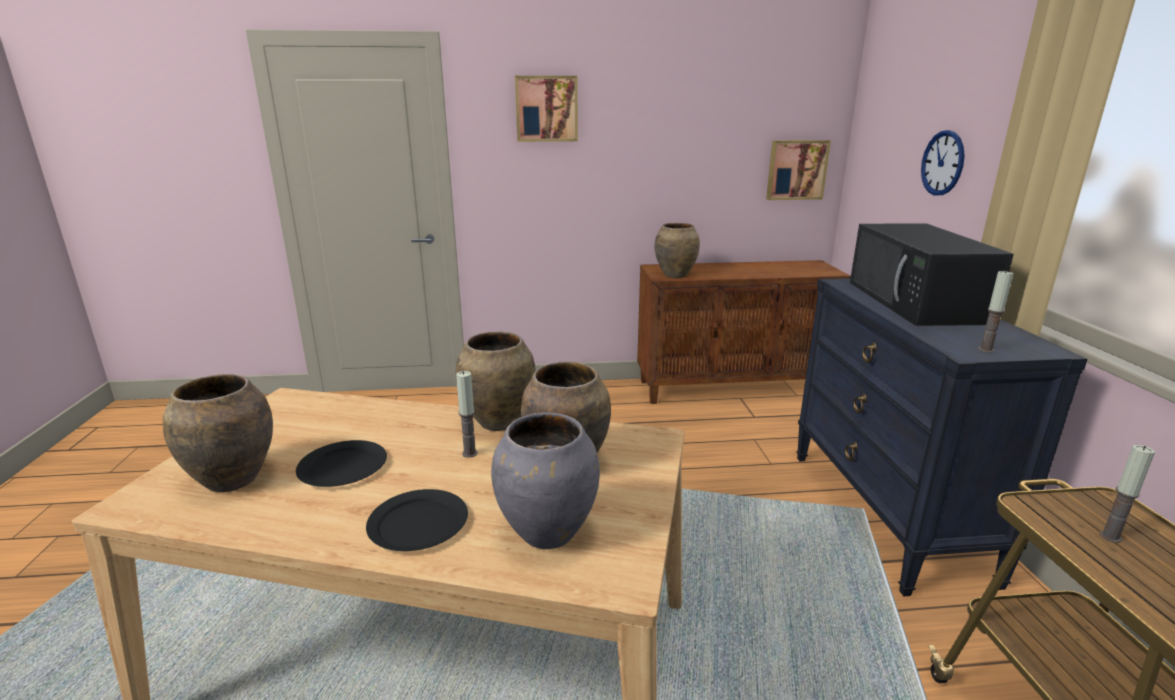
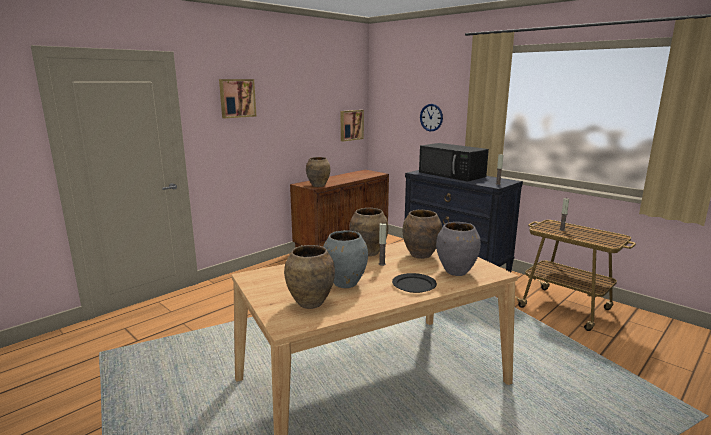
camera: 40 degrees left, 5 degrees down
(342, 467) = (345, 284): black plate -> grey vase

